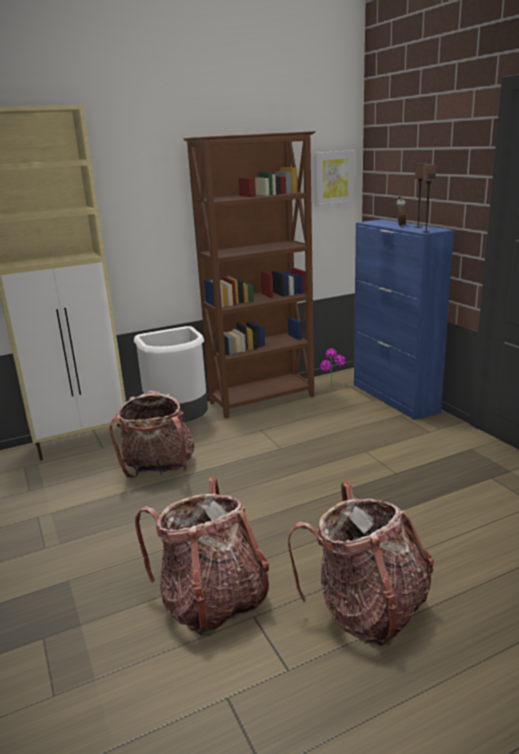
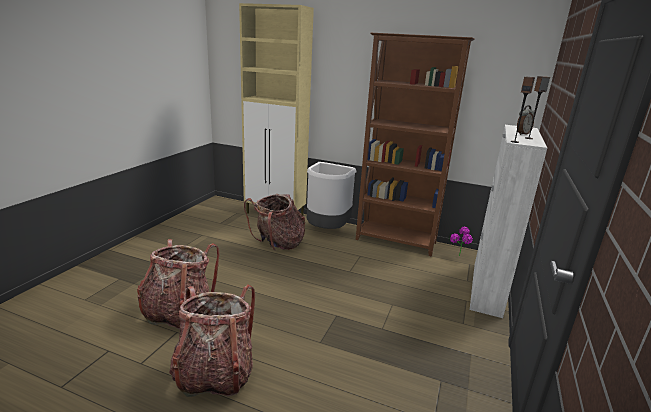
camera: 45 degrees right, 0 degrees up
(333, 178) = (514, 83): picture -> none
(394, 398) = (486, 288): blue cabinet -> white cabinet

